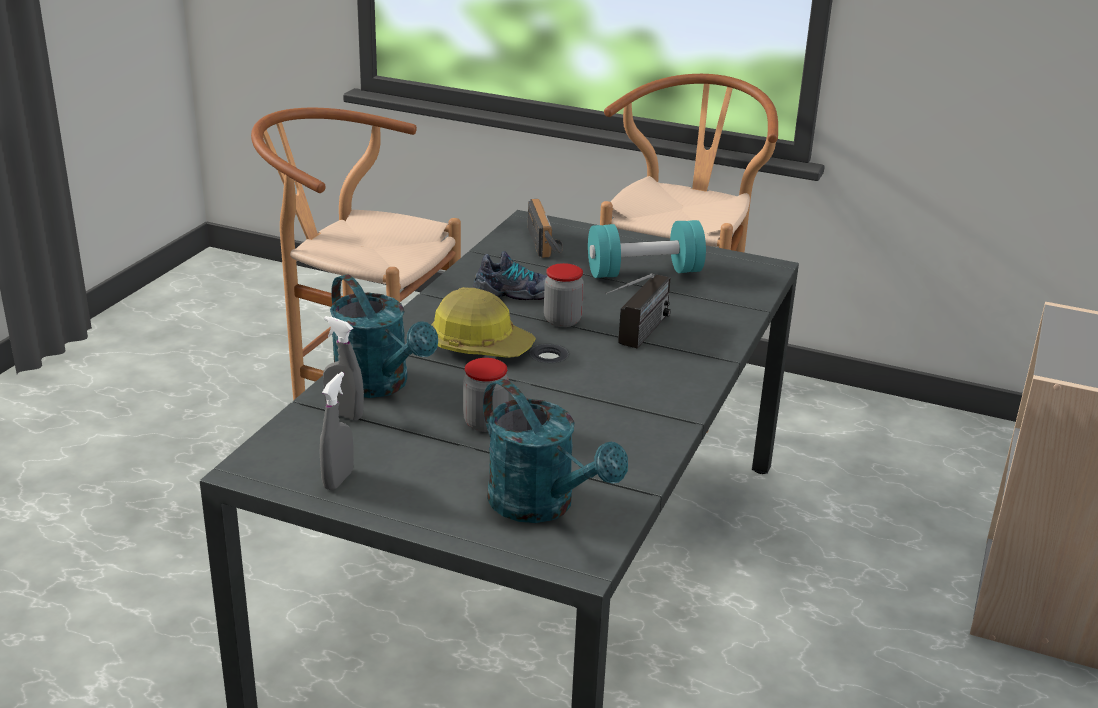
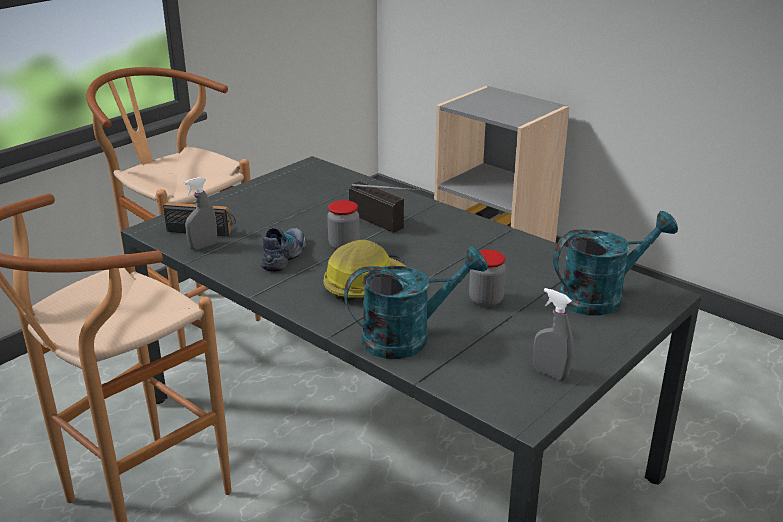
camera: 70 degrees left, 0 degrees up
(344, 414) = (449, 359): grey spray bottle -> grey spray bottle (203, 246)
(644, 272) = (287, 204): turquoise dumbbell -> none

